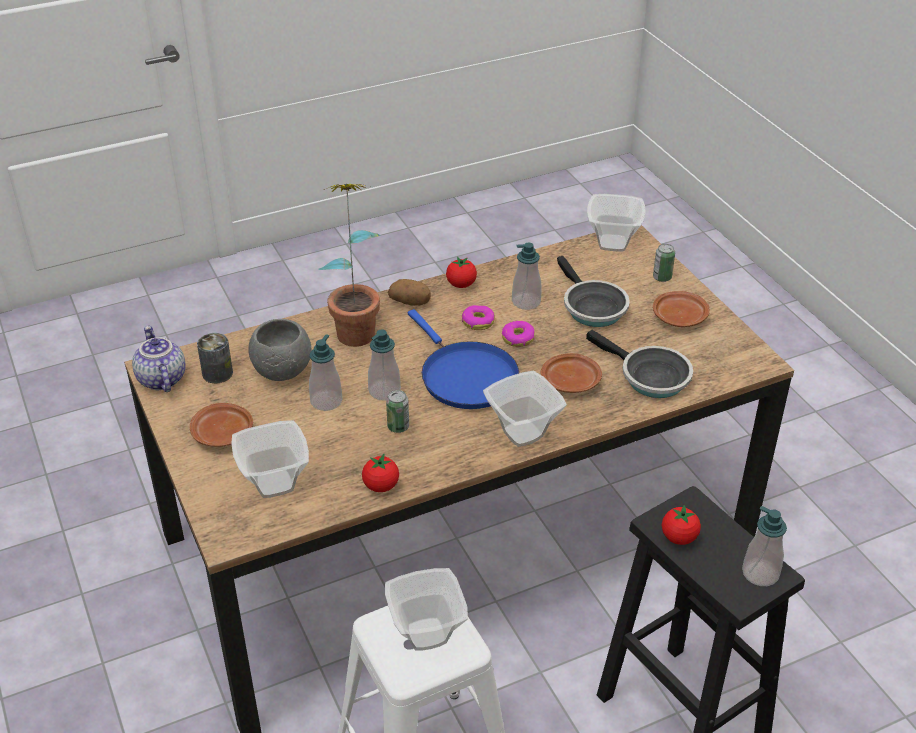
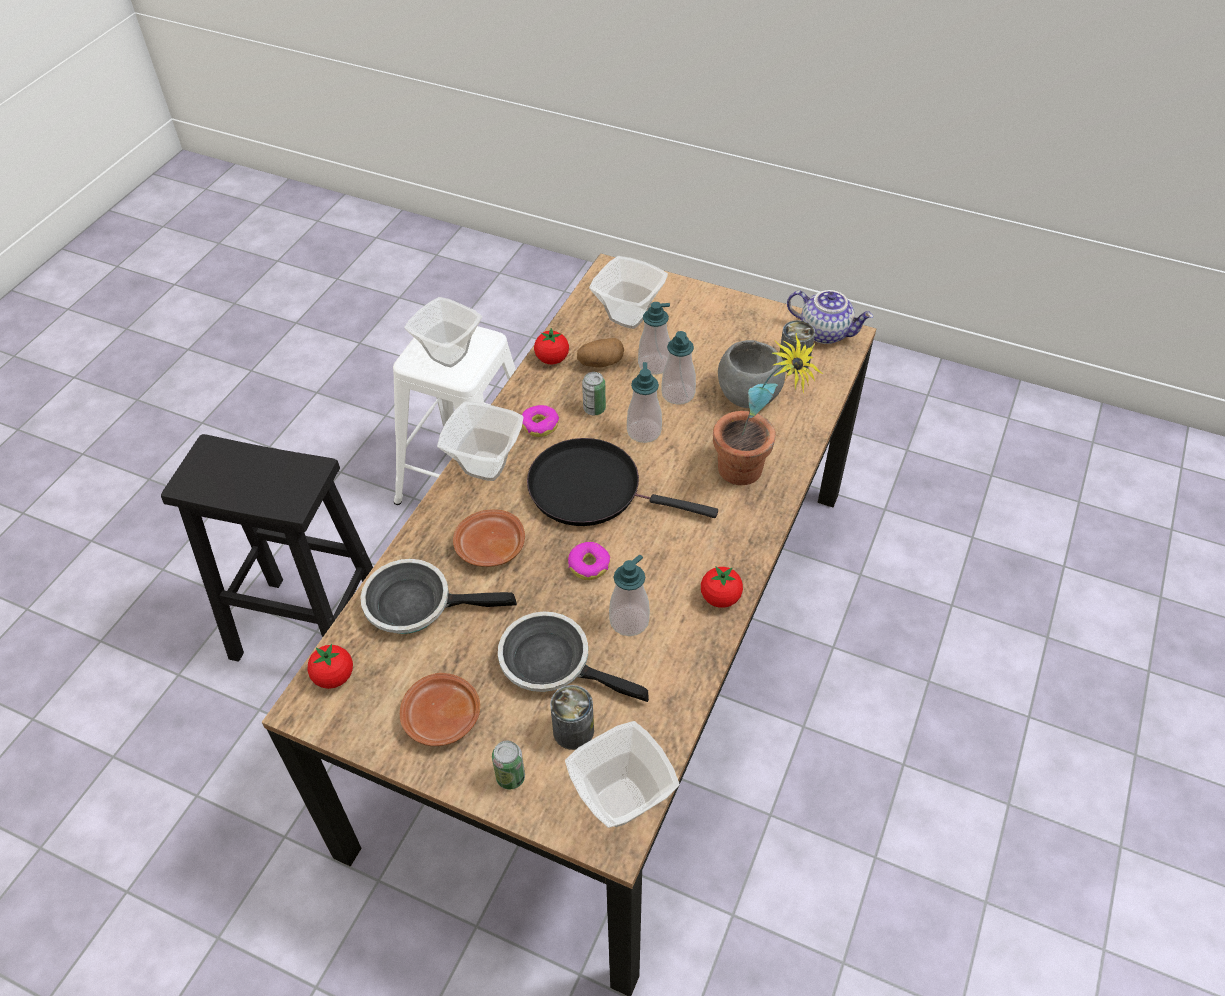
camera: 140 degrees right, 10 degrees up
(223, 434) = (715, 325): brown plate -> none
(410, 302) = (740, 539): potato -> potato (601, 363)
(465, 376) = (592, 489): blue frying pan -> black frying pan
(478, 322) = (648, 559): donut -> donut (540, 425)
(610, 277) = (573, 731): none -> can
(679, 537) = (286, 468): tomato -> tomato (334, 676)
(760, 573) = (200, 476): soap dispenser -> soap dispenser (654, 364)

